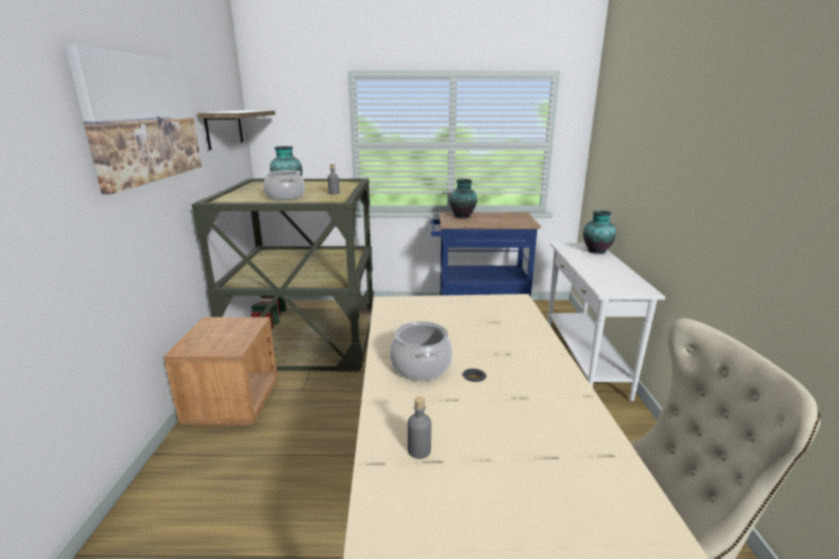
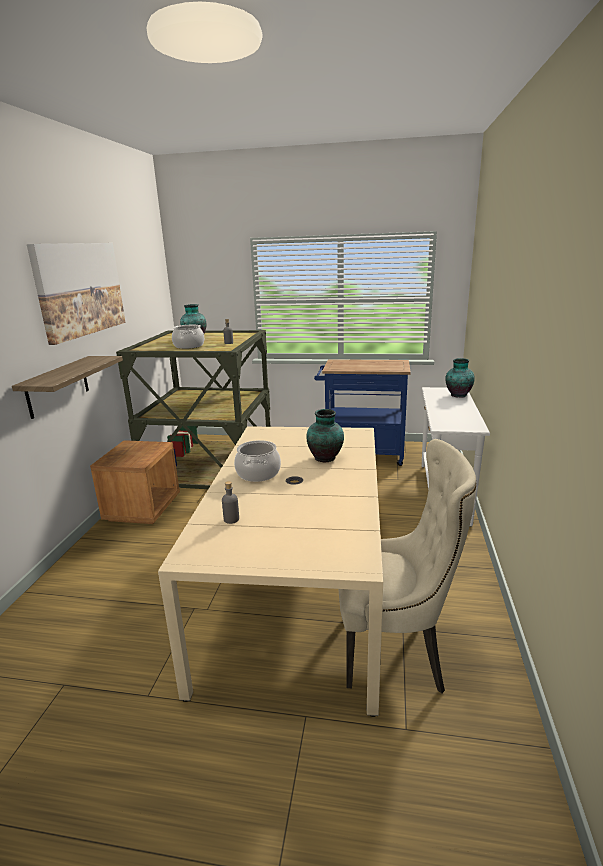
camera: 10 degrees right, 0 degrees up
(224, 128) = (147, 290): shelf -> shelf (58, 386)
(463, 216) = (346, 363): vase -> vase (326, 458)

